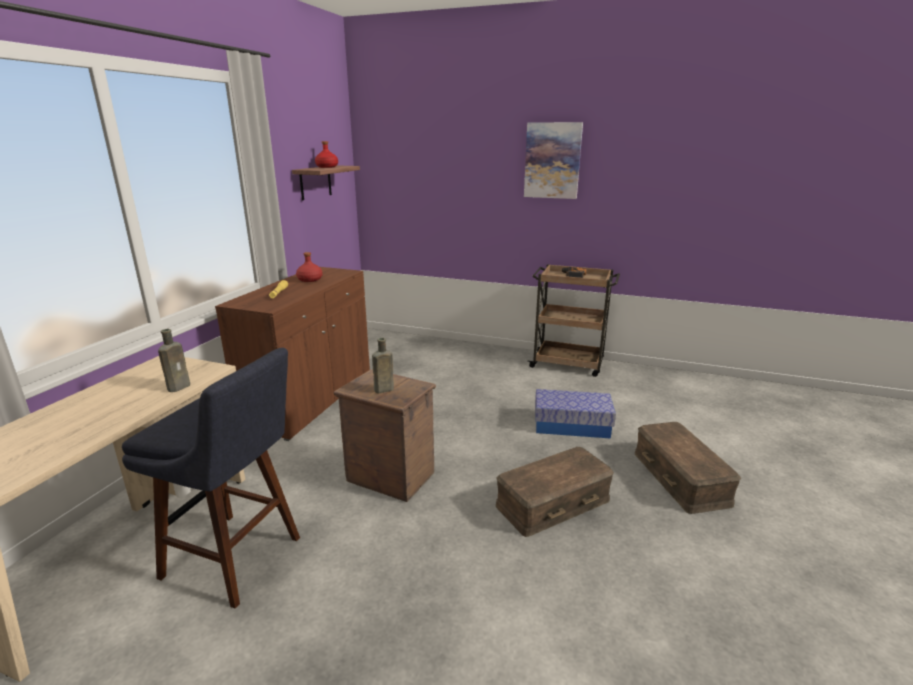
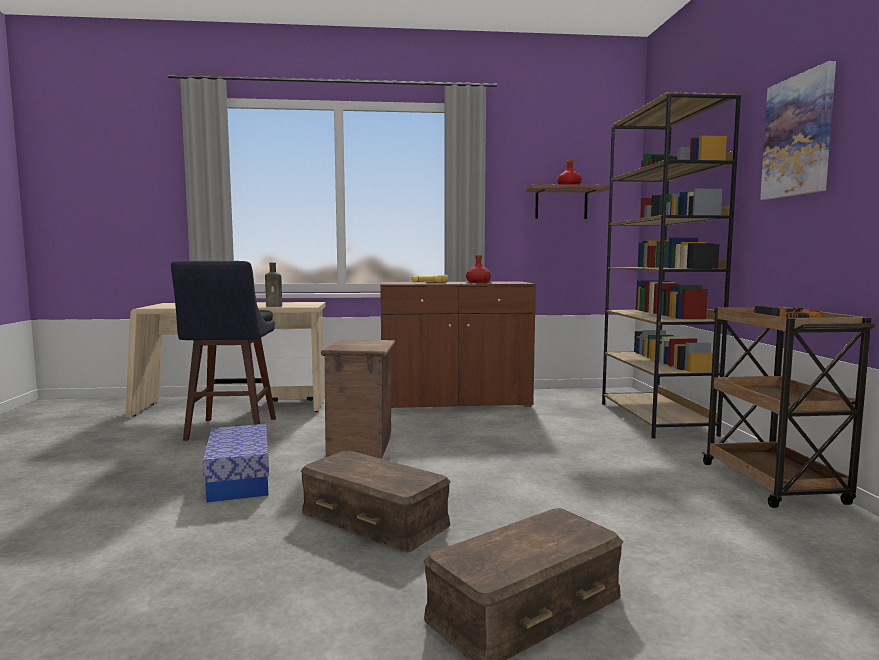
camera: 65 degrees right, 15 degrees down
(382, 390) = (351, 344): brown bottle -> none
(443, 348) = (656, 419): none -> brown bookcase
(571, 425) = (575, 508): storage box -> storage box (239, 479)

